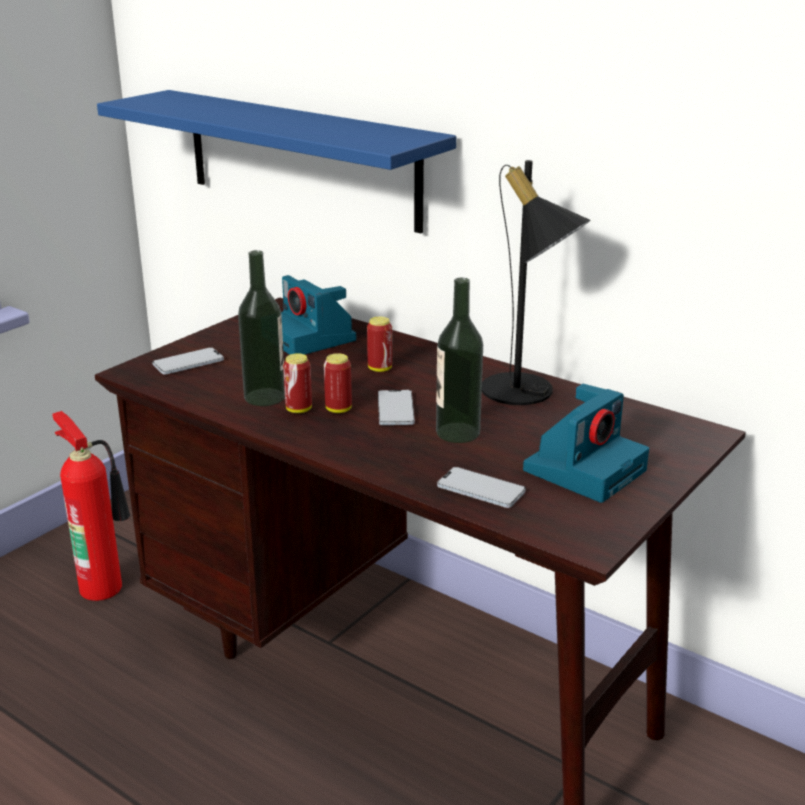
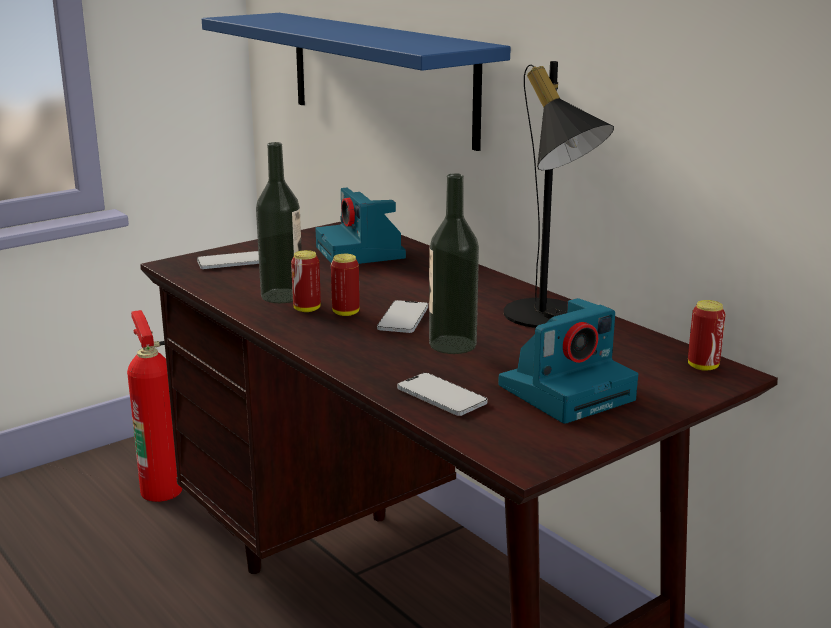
camera: 15 degrees right, 5 degrees down
(380, 369) = (412, 283): can -> can (703, 366)

